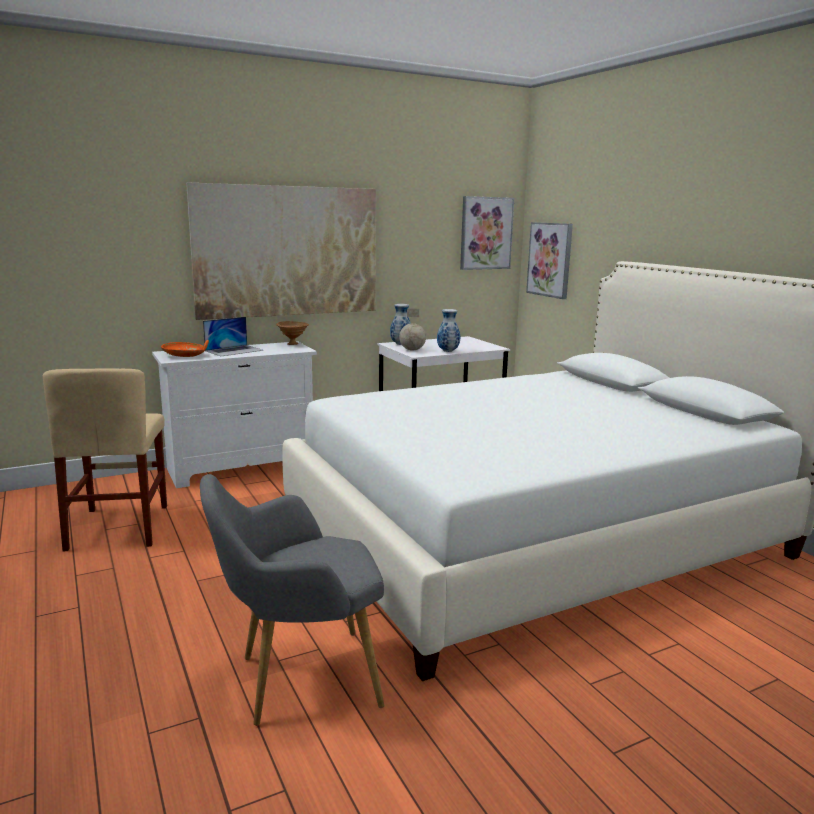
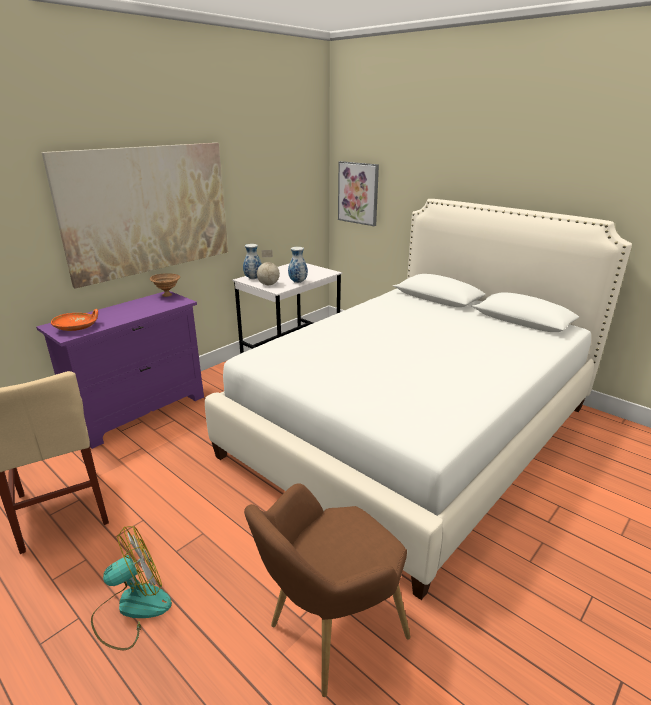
camera: 20 degrees left, 10 degrees up
(127, 612) = (132, 608): none -> fan
(234, 350) = (119, 312): laptop -> none
(242, 468) = (140, 411): white dresser -> purple dresser
(298, 680) = (329, 633): grey armchair -> brown armchair
(486, 233) = (304, 173): picture -> none

